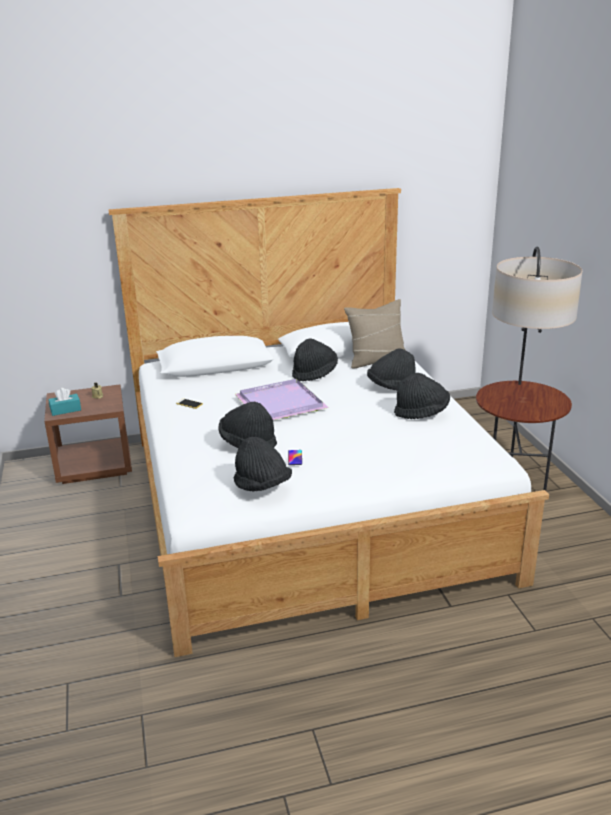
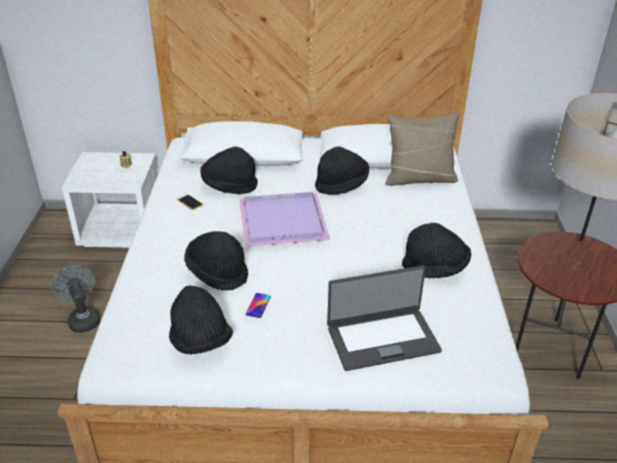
camera: 15 degrees right, 10 degrees up
(65, 410) = (88, 176): turquoise tissue box -> none
(94, 537) = (83, 318): none -> grey fan
(95, 465) = (122, 230): brown nightstand -> white nightstand
(391, 387) = (418, 221): black hat -> black hat (229, 186)
(405, 460) = (382, 338): none -> laptop

